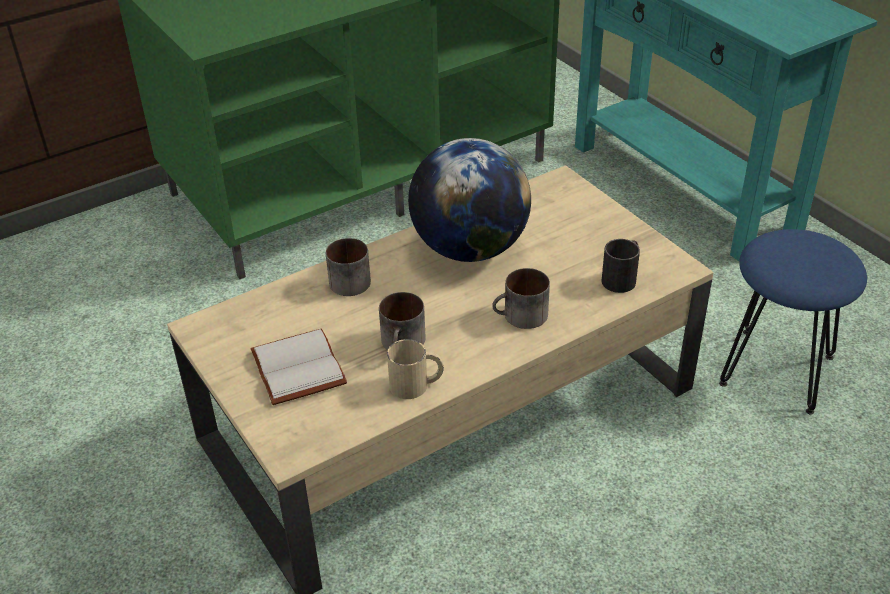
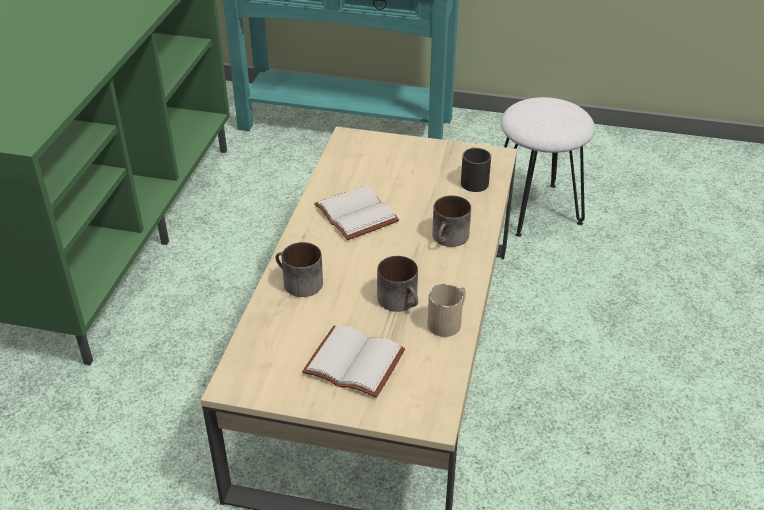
camera: 45 degrees left, 0 degrees up
(469, 249) = (353, 214): globe -> white book
(777, 369) = (535, 209): blue stool -> white stool

